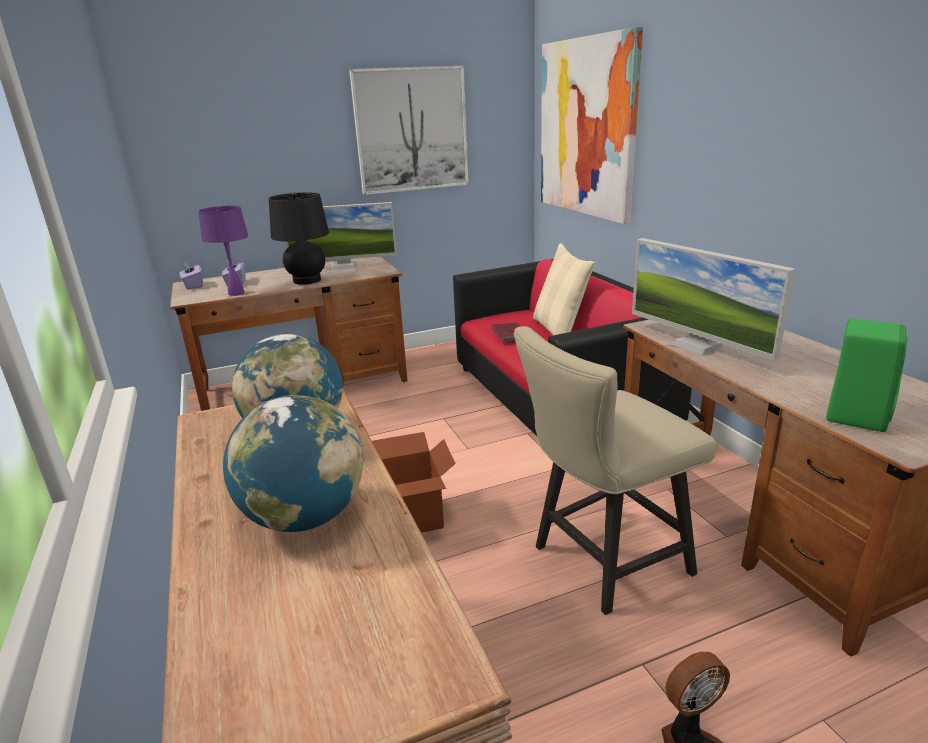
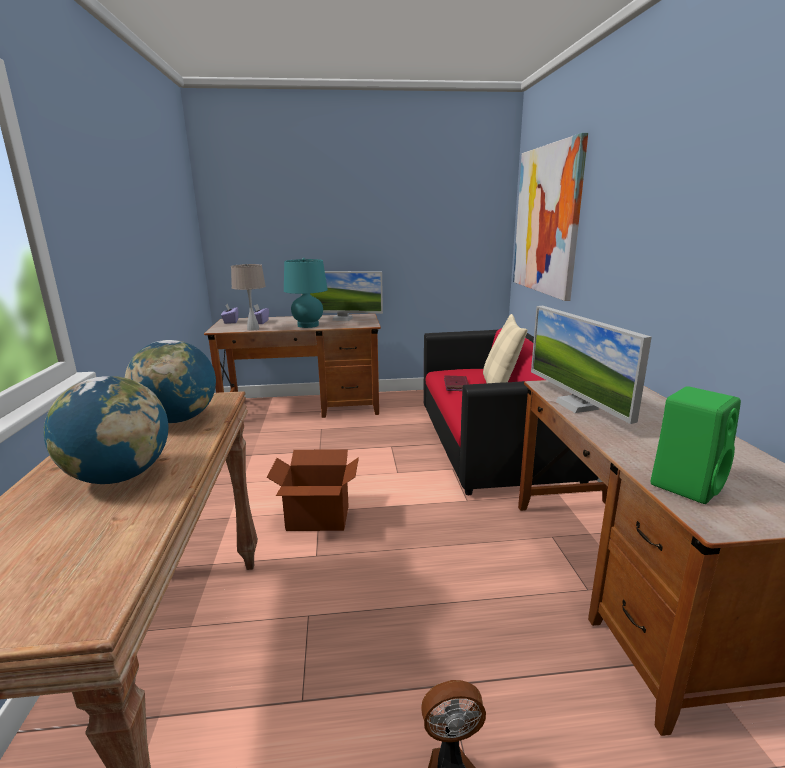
camera: 15 degrees right, 5 degrees down
(236, 293) = (253, 329): purple table lamp -> beige table lamp
(307, 280) = (308, 325): black table lamp -> turquoise table lamp
(411, 130) = (409, 218): picture -> none
(602, 562) = (458, 587): beige chair -> none

